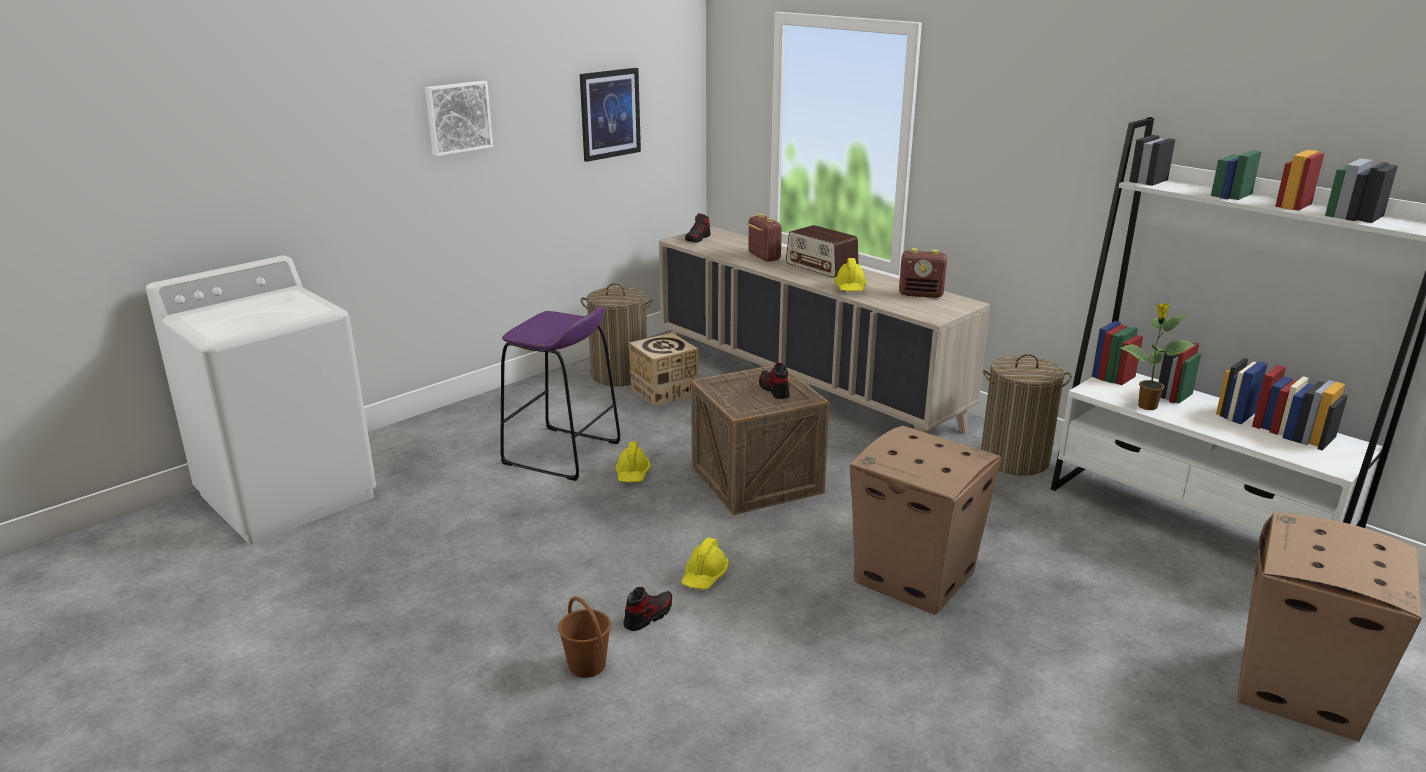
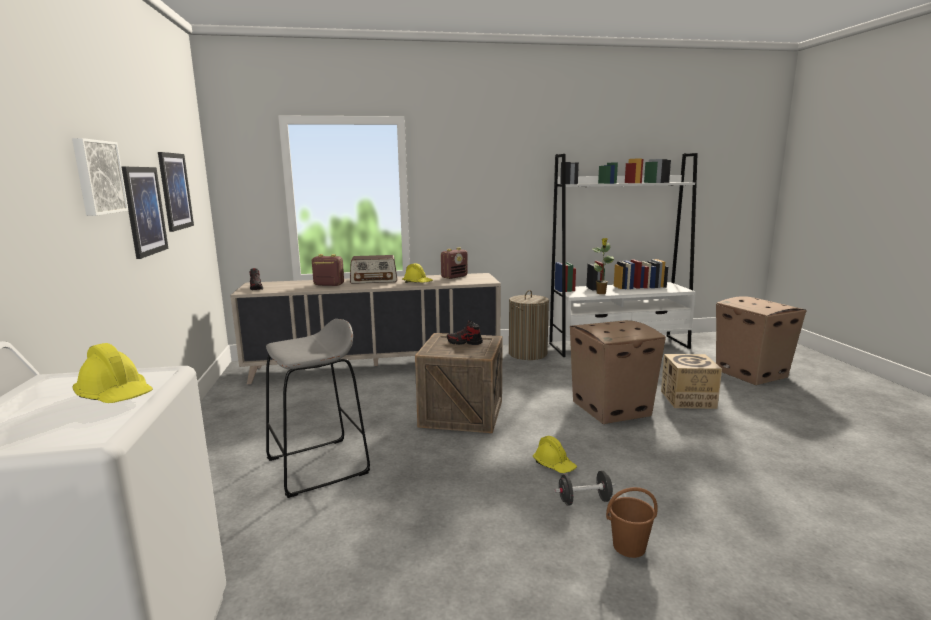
camera: 55 degrees left, 10 degrees down
(536, 142) = (144, 211): none -> picture
(562, 453) = (318, 466): purple stool -> grey stool
(619, 375) = (245, 409): laundry basket -> none
(633, 474) = (393, 448): yellow hard hat -> yellow hard hat (116, 396)
(648, 616) = (584, 500): shoe -> black dumbbell
(664, 391) = (301, 403): cardboard box -> cardboard box (688, 399)

